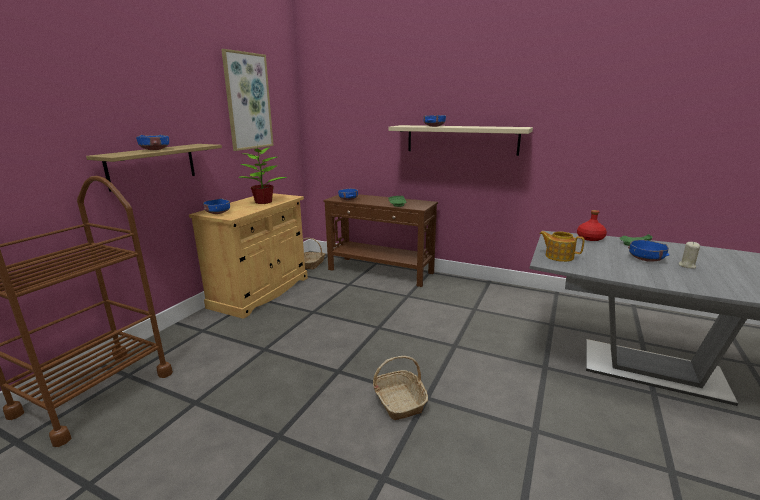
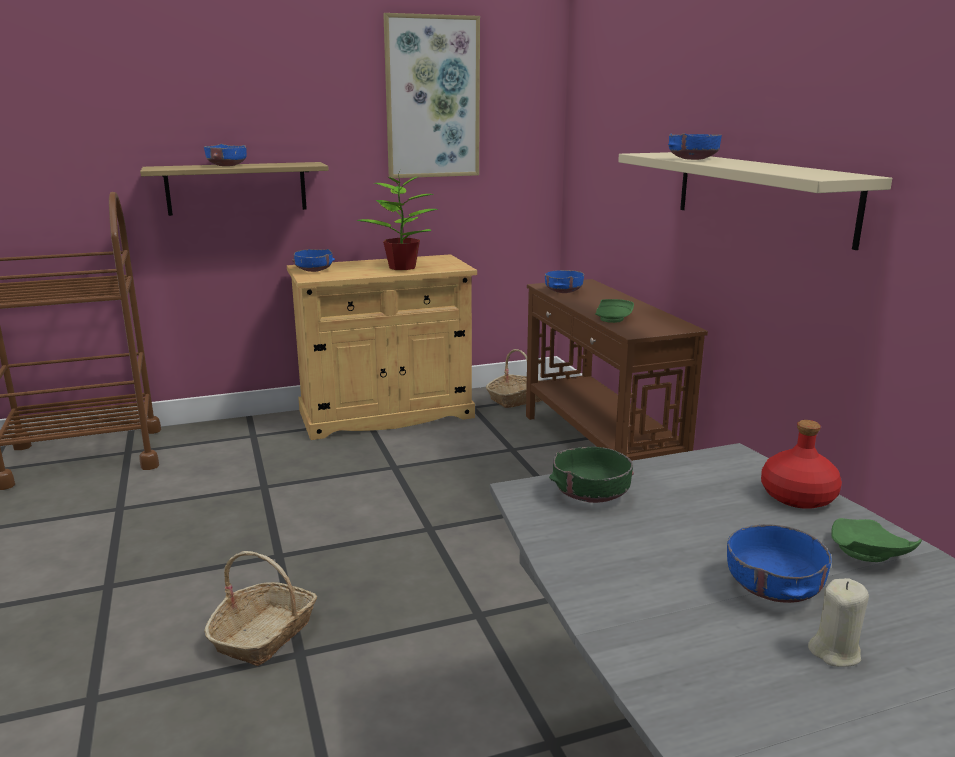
camera: 45 degrees right, 0 degrees up
(558, 256) = (591, 494): teapot -> green bowl

